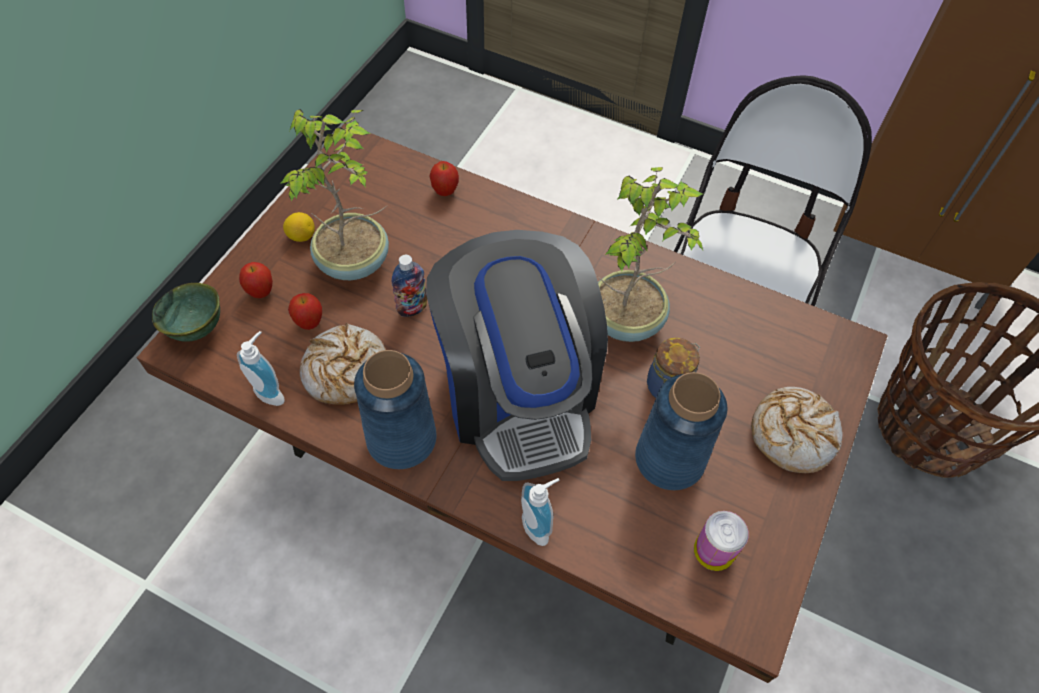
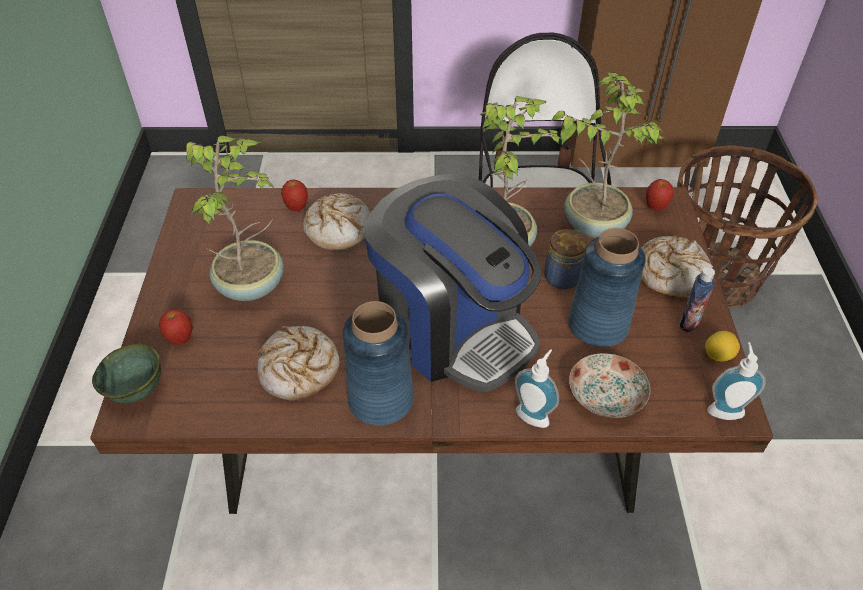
camera: 25 degrees left, 10 degrees down
(272, 391) = (241, 411): soap dispenser -> soap dispenser (724, 408)
(301, 236) = (191, 284): lemon -> lemon (718, 355)
(309, 323) = (241, 346): apple -> apple (655, 207)
(412, 308) = (325, 301): bottle -> bottle (689, 322)
(471, 232) = (338, 229): none -> bread
(624, 542) = (605, 396): none -> plate
(714, 550) = (672, 373): can -> none
(745, 337) = (593, 224): none -> potted plant

